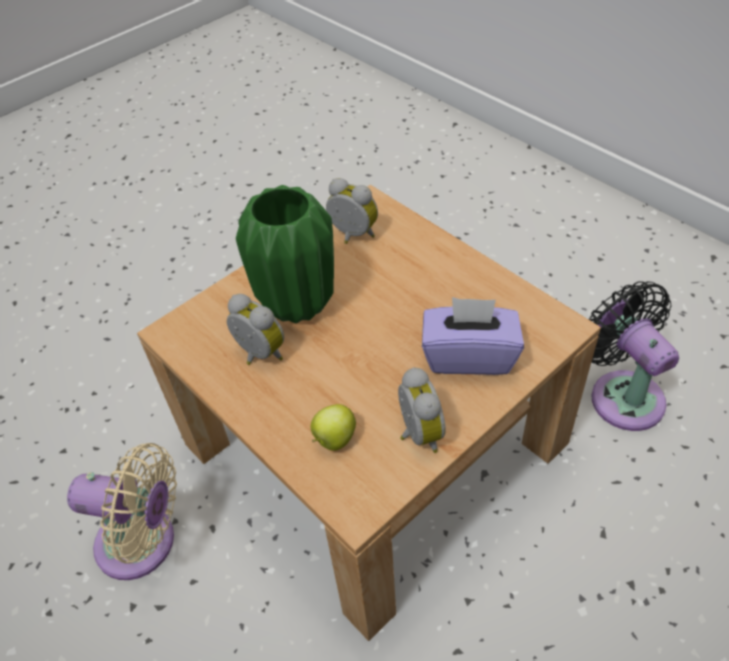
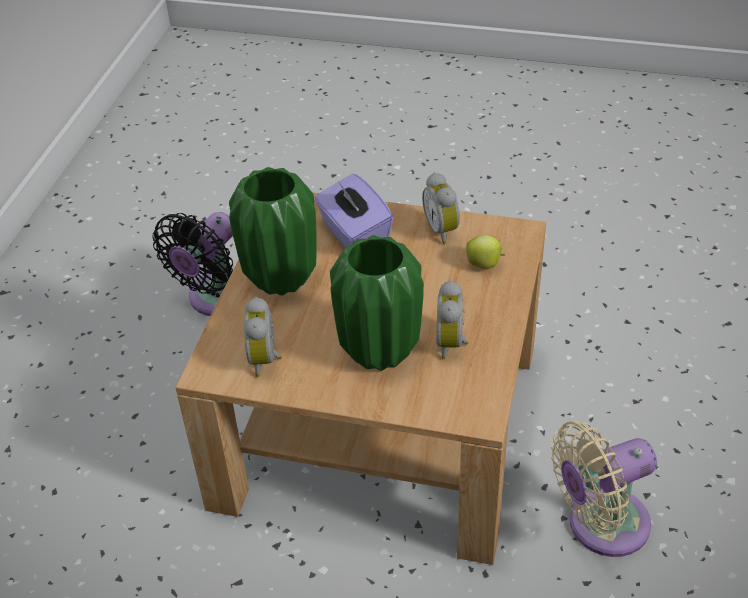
camera: 125 degrees left, 5 degrees down
(143, 543) = (600, 525): beige fan -> beige fan turned 90 degrees counterclockwise
(417, 434) = (443, 230): alarm clock -> alarm clock turned 60 degrees counterclockwise
(444, 279) = (281, 277): none -> green vase

